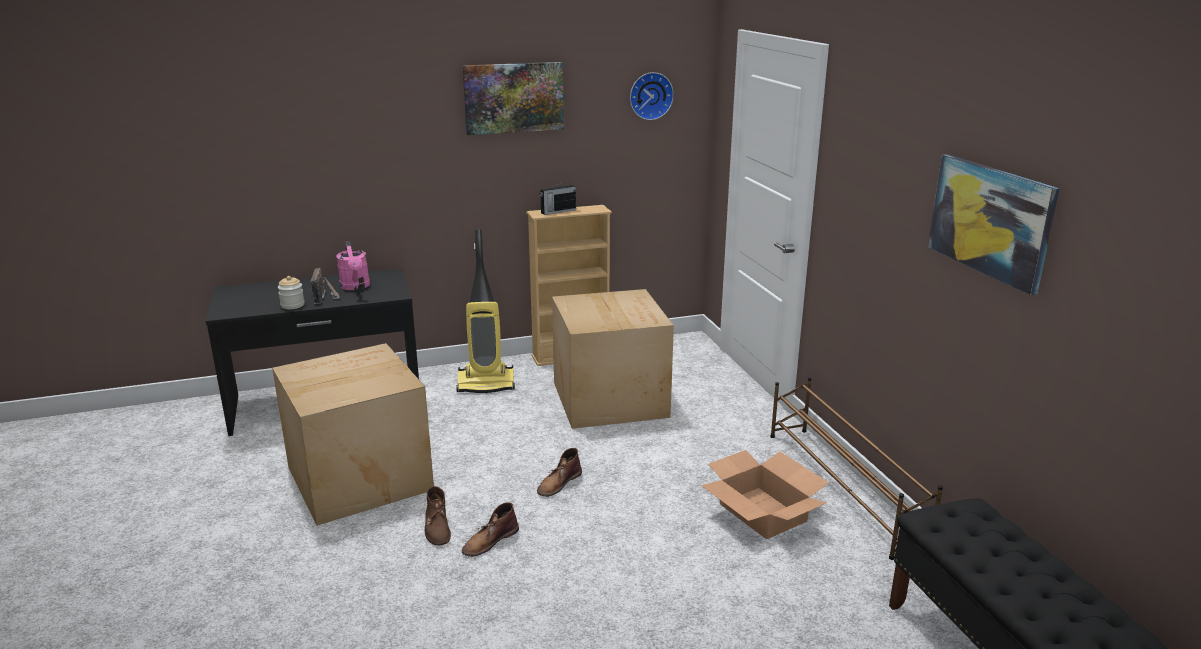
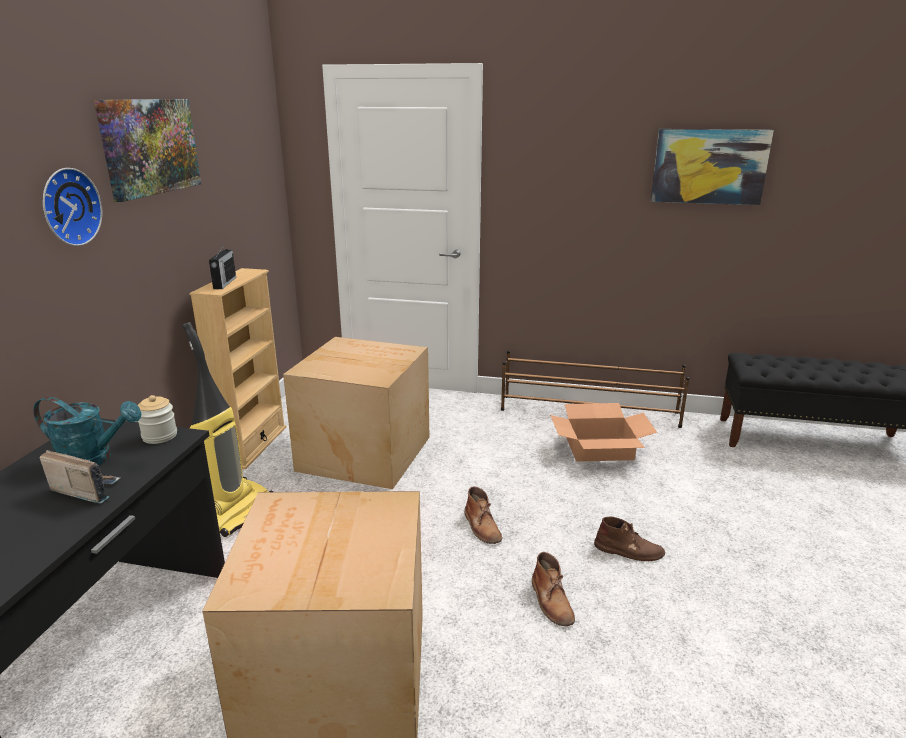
camera: 60 degrees left, 0 degrees up
(292, 305) = (66, 525): jar -> jar (160, 436)
(356, 287) = (93, 459): pink watering can -> turquoise watering can
(437, 528) = (502, 634): brown boot -> brown boot (629, 551)
(650, 95) = (247, 140): wall clock -> wall clock (68, 207)

